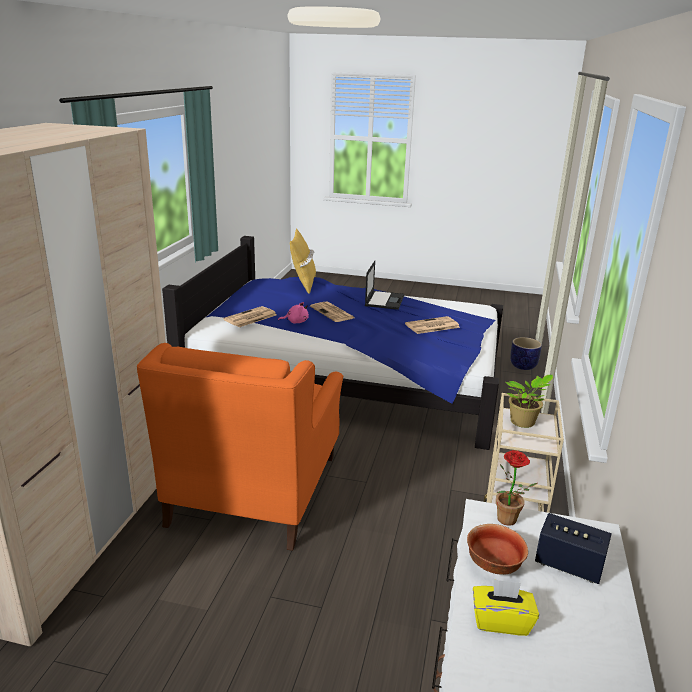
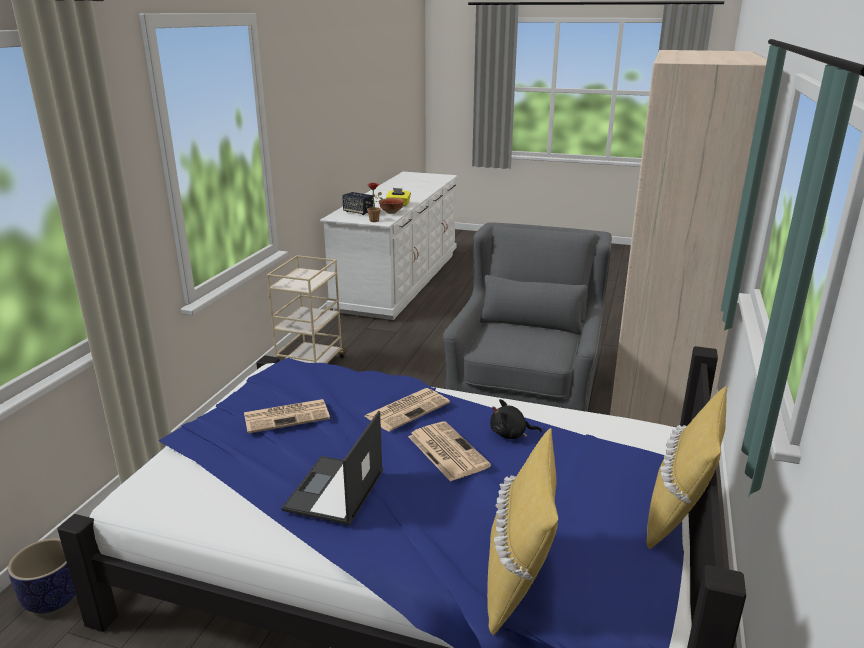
camera: 175 degrees left, 0 degrees up
(225, 298) = (678, 514): none -> yellow pillow
(250, 317) = (591, 441): newspaper -> newspaper (408, 409)
(255, 488) = (525, 399): orange armchair -> grey armchair
(295, 322) = (511, 434): pink plush toy -> black plush toy
(524, 423) = (302, 282): potted plant -> none

